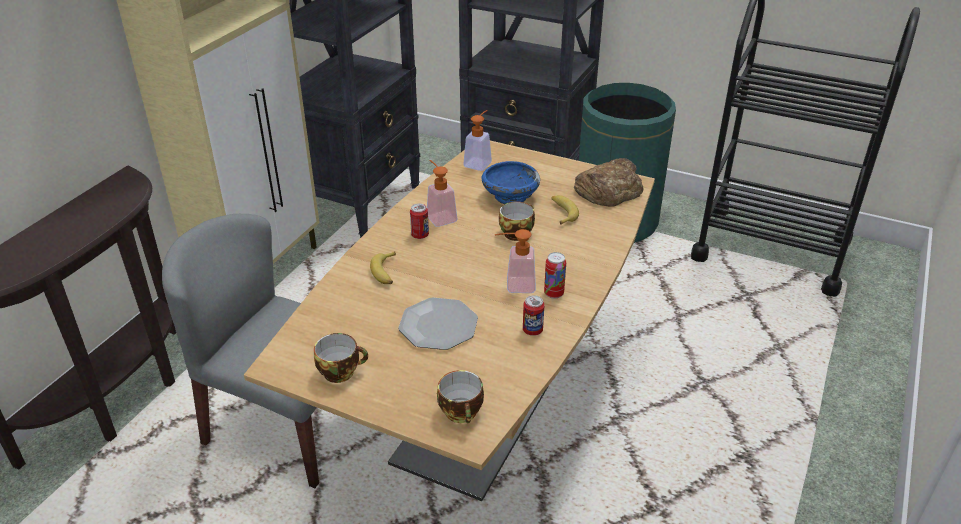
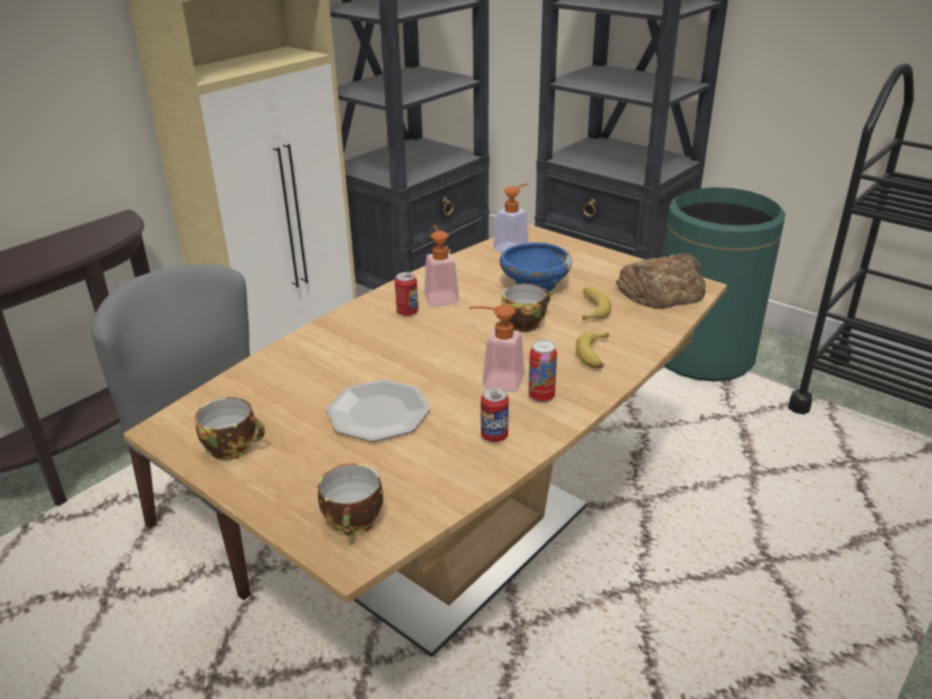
camera: 15 degrees right, 5 degrees down
(386, 272) = (347, 346): banana -> banana (595, 355)

